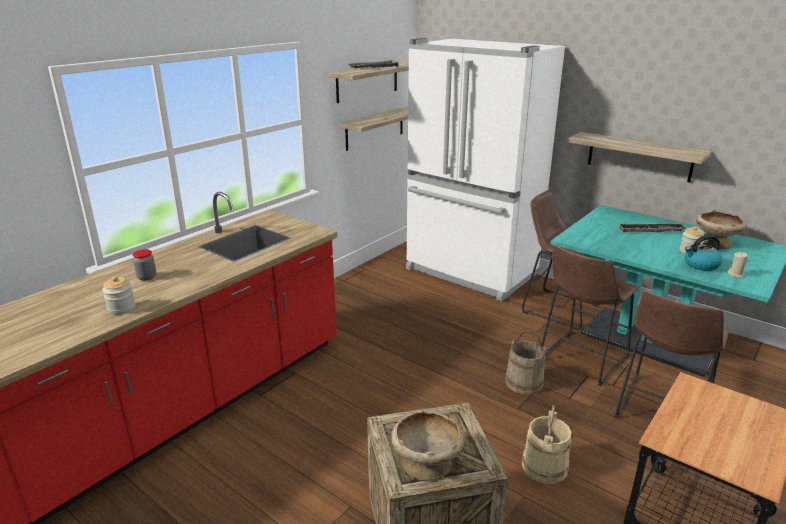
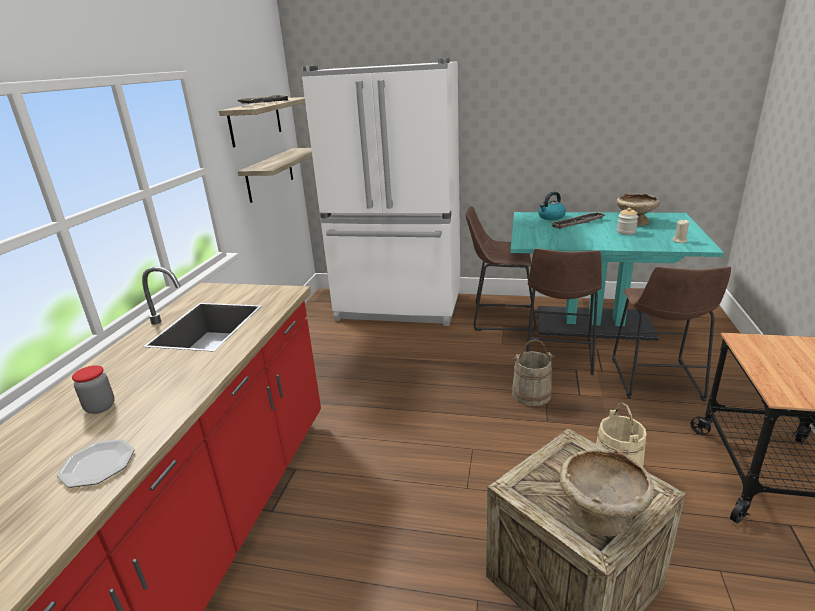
camera: 25 degrees left, 0 degrees up
(121, 308) = (97, 464): jar -> plate
(639, 157) = (544, 159): shelf -> none
(700, 265) = (647, 240): kettle -> kettle (551, 217)

